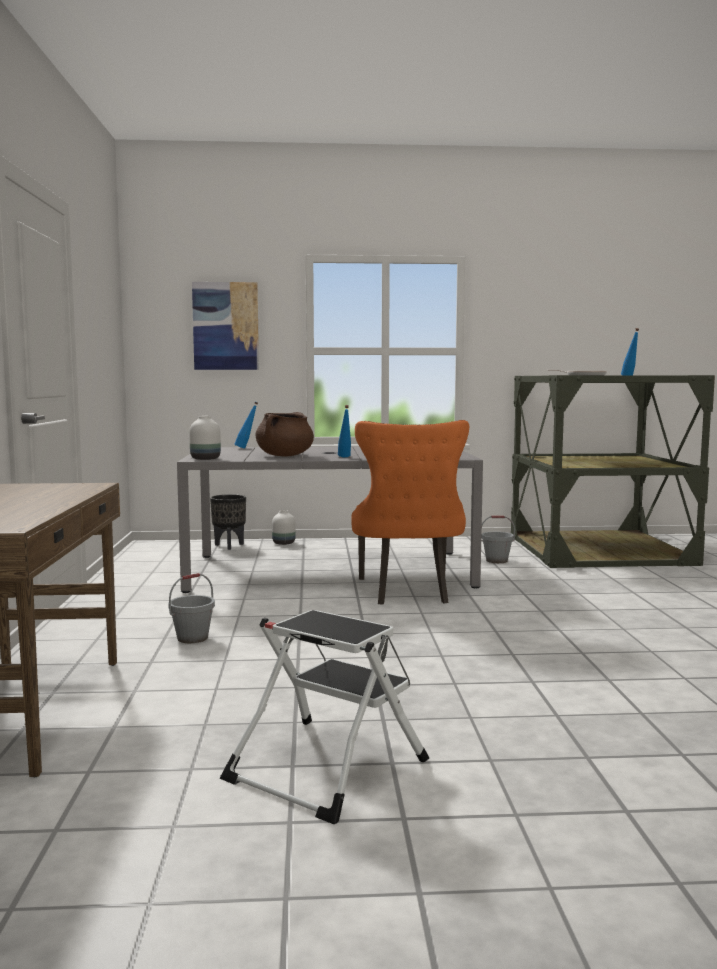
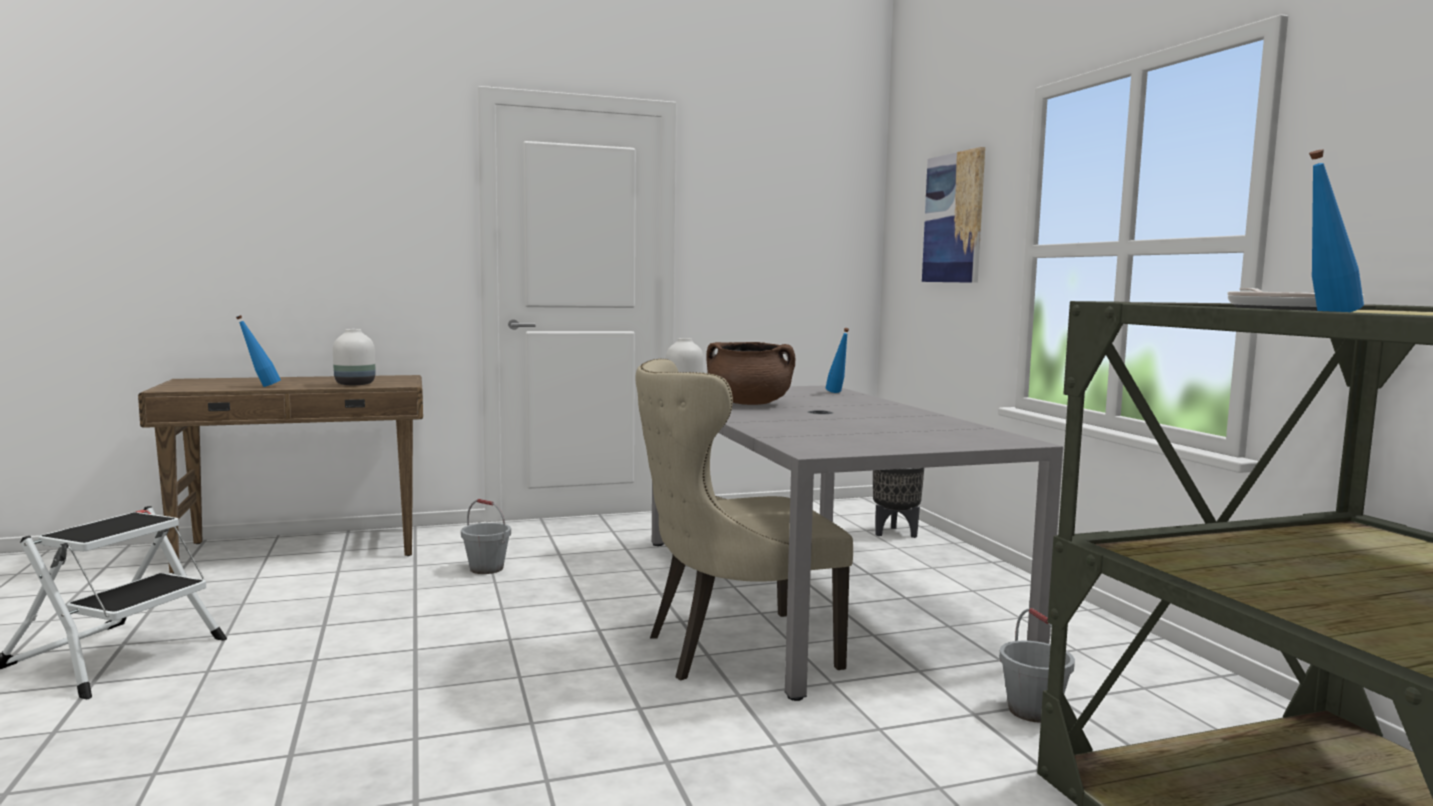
camera: 75 degrees right, 0 degrees up
(283, 543) = (949, 554): white vase -> white vase (354, 384)
(345, 457) = (755, 417): blue bottle -> blue bottle (260, 386)
(407, 591) = (732, 648): orange chair -> beige chair

